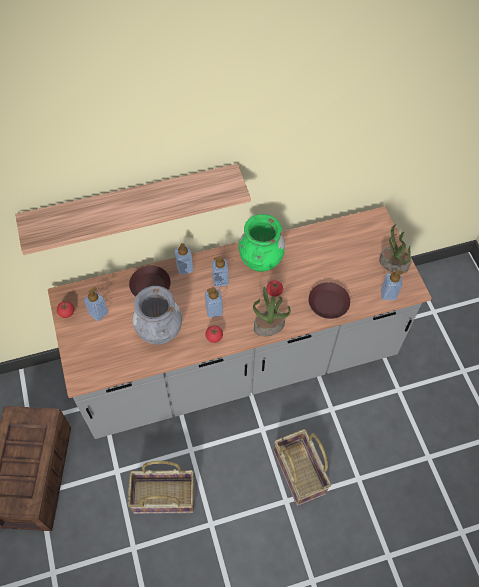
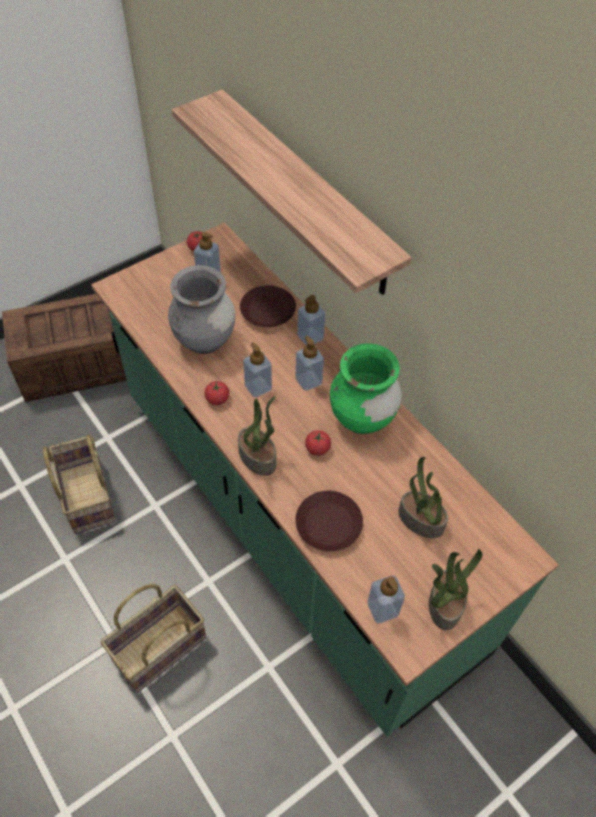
camera: 70 degrees right, 5 degrees down
(238, 363) = (294, 522): grey counter -> green counter
(340, 257) = (419, 520): none -> potted plant

